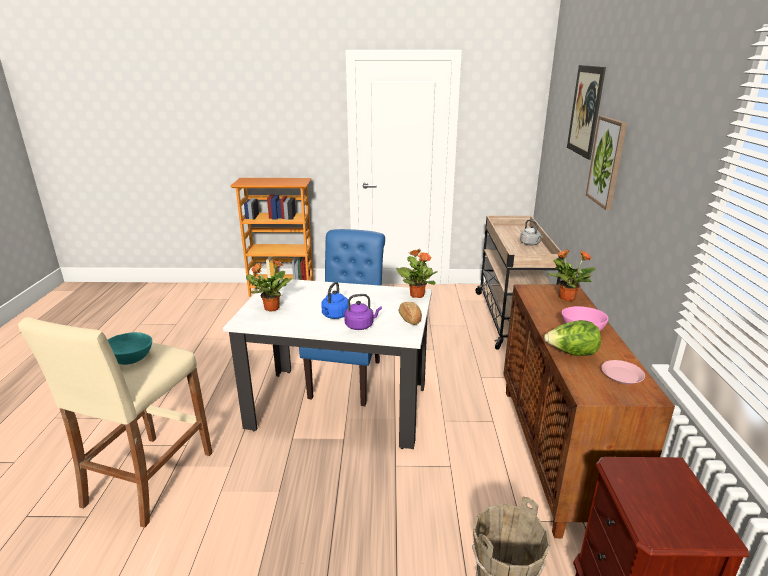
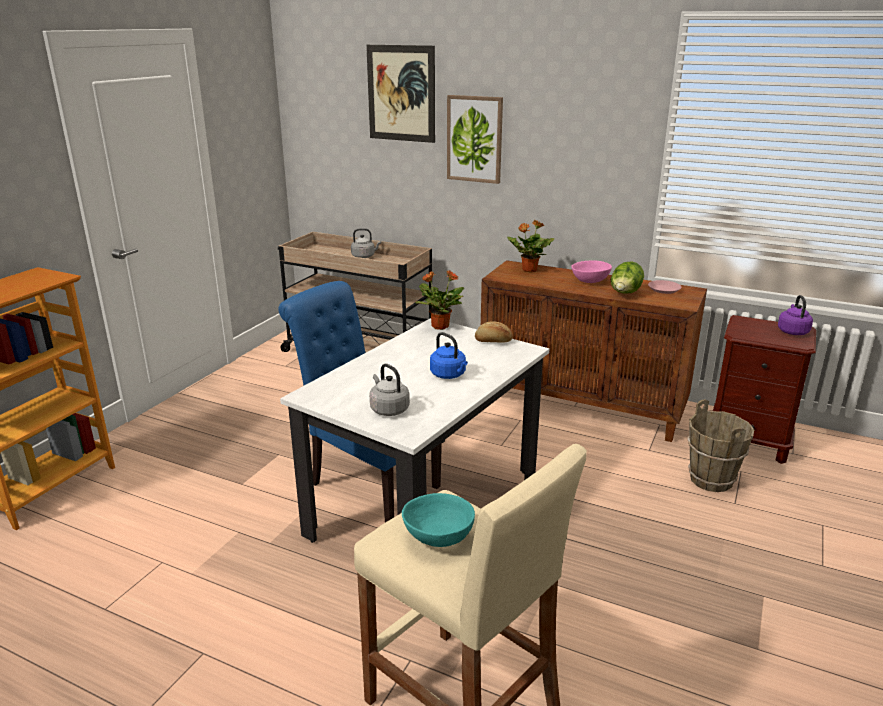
camera: 65 degrees left, 0 degrees up
(271, 308) = (388, 409): potted plant -> grey kettle
(361, 325) = (486, 366): purple kettle -> purple kettle (792, 331)

